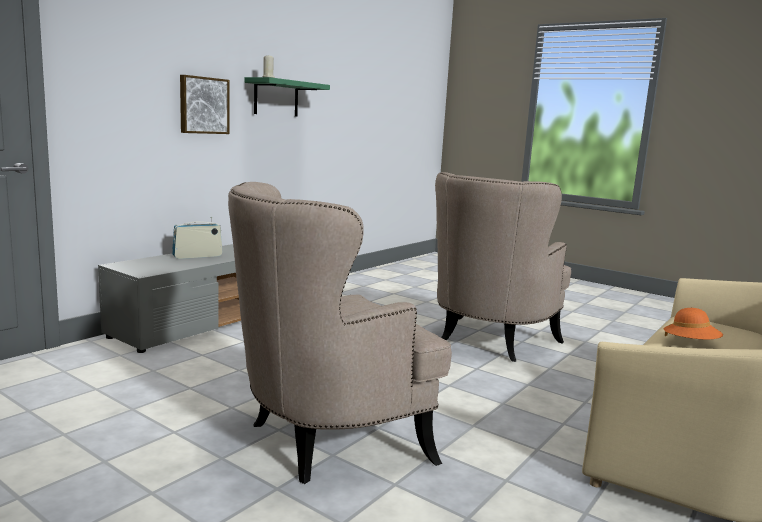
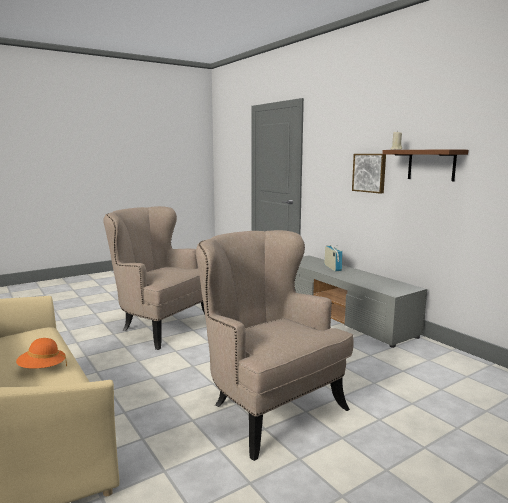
camera: 110 degrees right, 0 degrees up
(276, 98) = (431, 165): green shelf -> brown shelf
(325, 439) = (161, 326): beige armchair -> beige armchair turned 45 degrees counterclockwise

